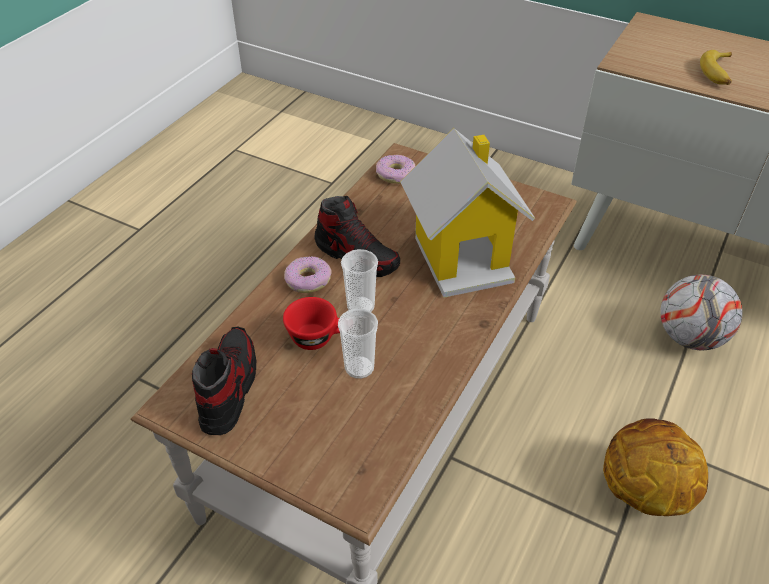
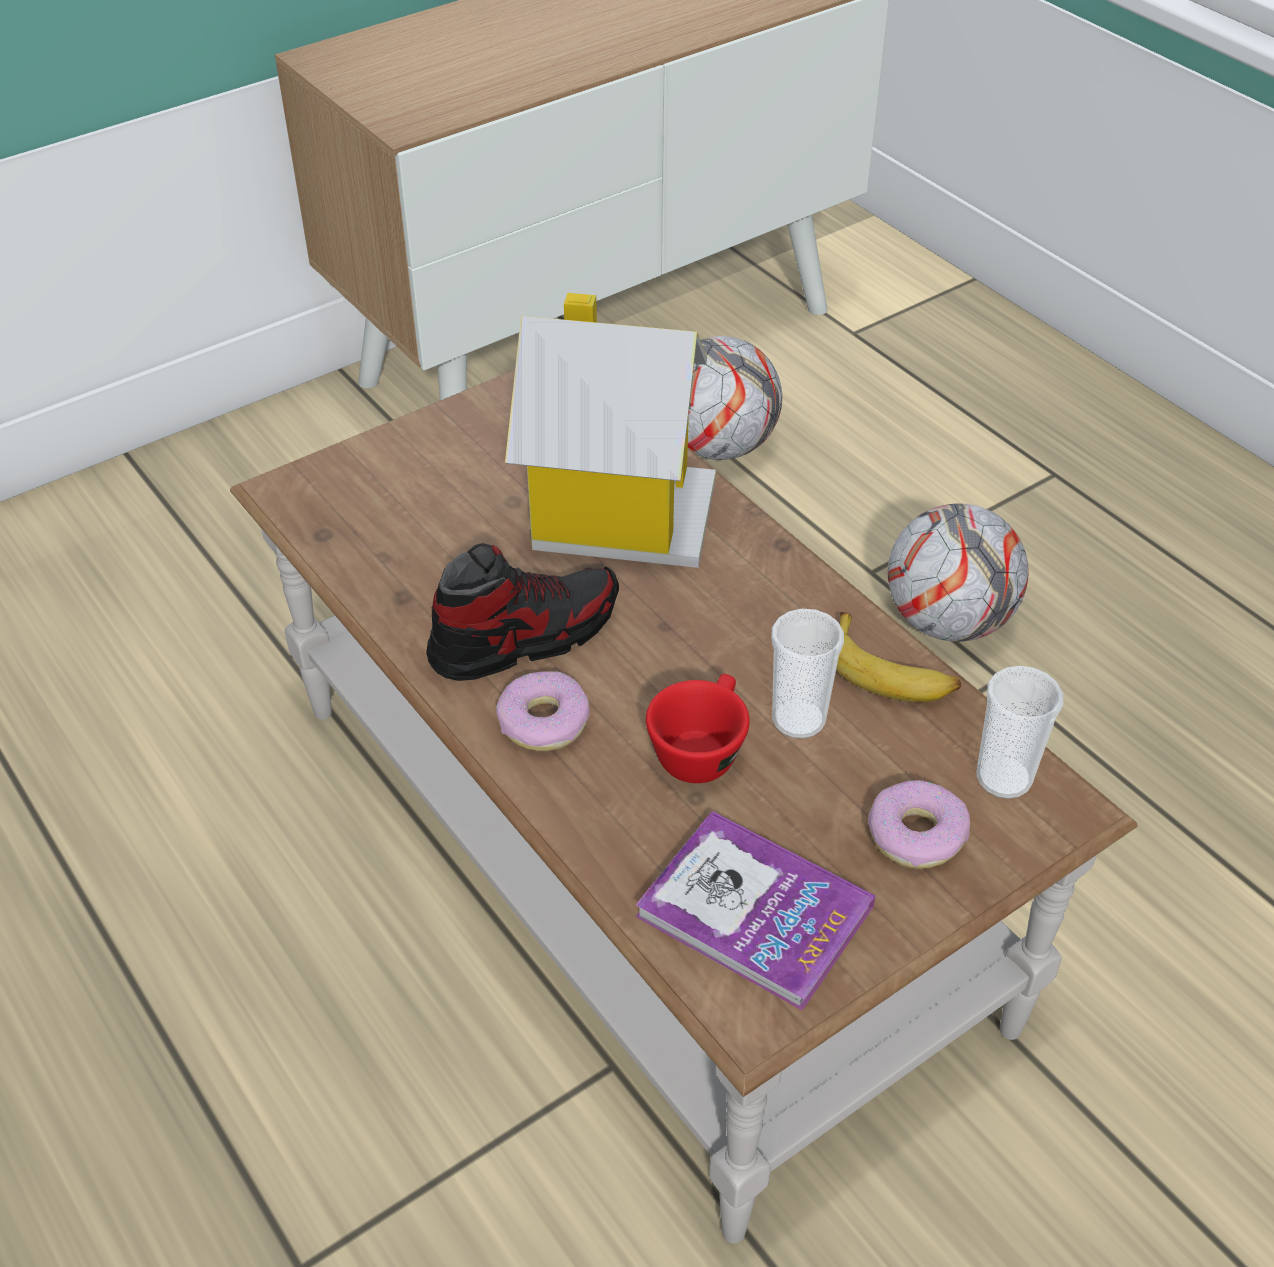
camera: 65 degrees left, 0 degrees up
(228, 388) = (754, 911): shoe -> book
(360, 307) = (657, 673): cup -> cup (1003, 778)
(396, 174) = (336, 513): donut -> donut (915, 834)
(642, 492) = (947, 622): basketball -> football
(718, 73) = (518, 64): banana -> banana (890, 672)

